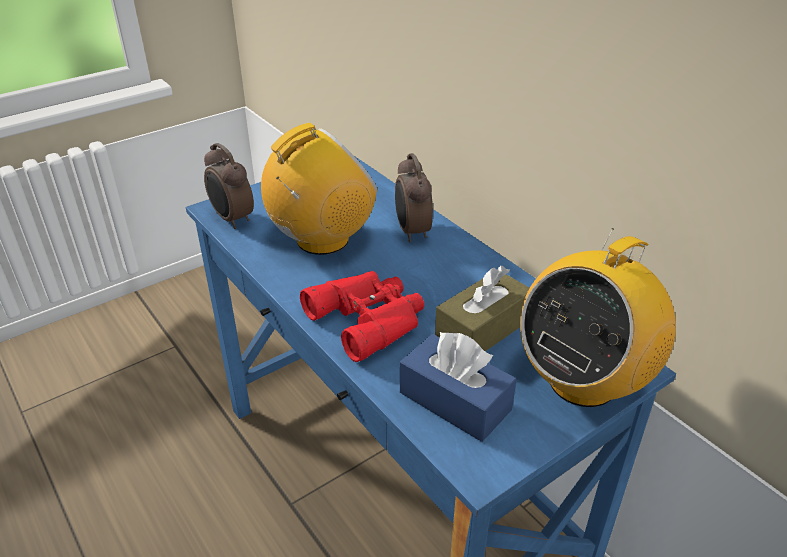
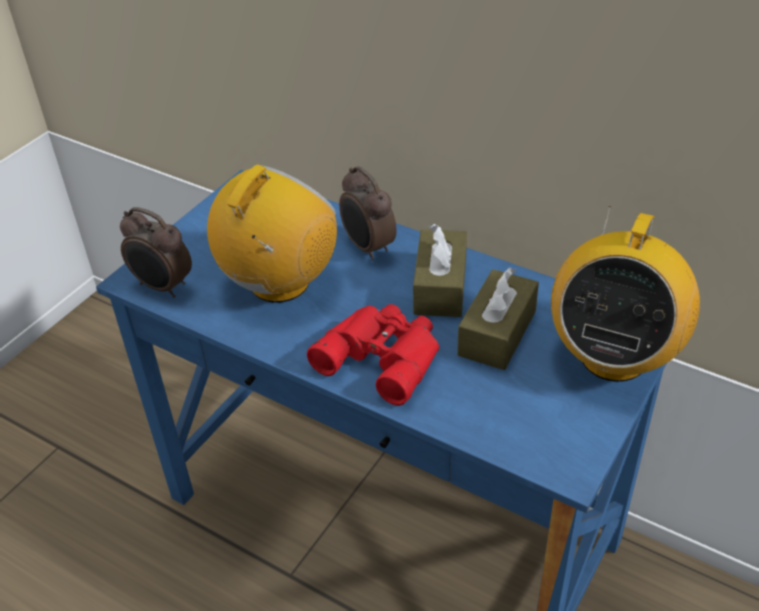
camera: 20 degrees left, 5 degrees up
(454, 277) = (440, 286): none -> brown tissue box
(455, 401) = (512, 413): blue tissue box -> none

